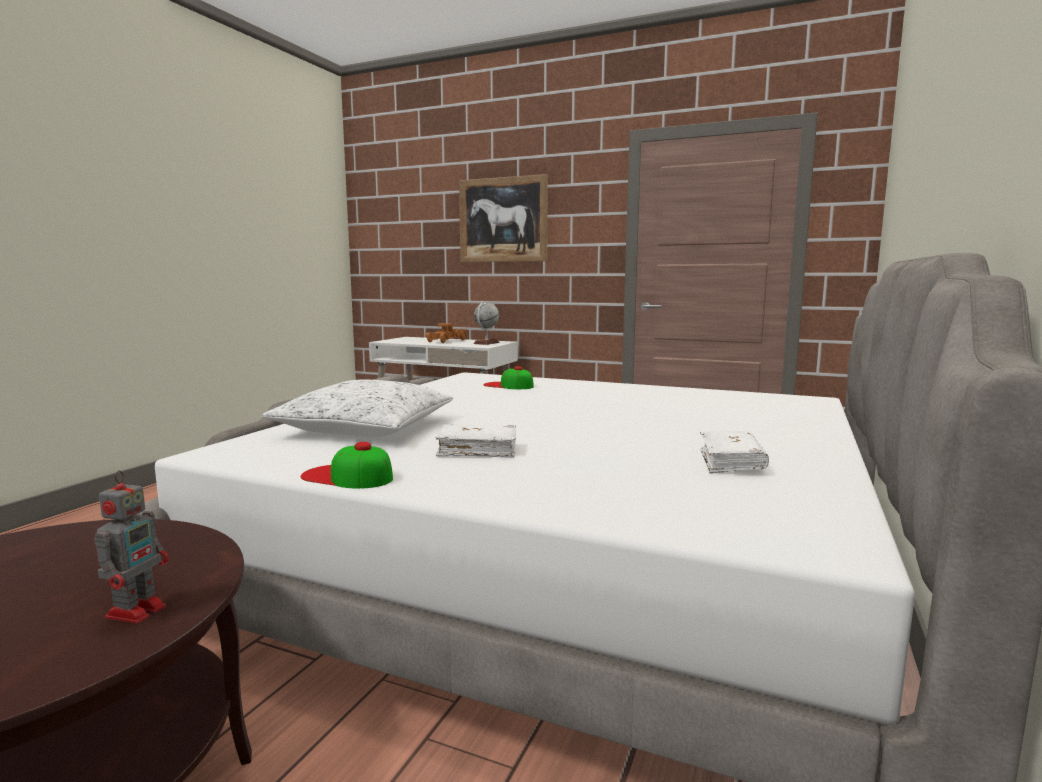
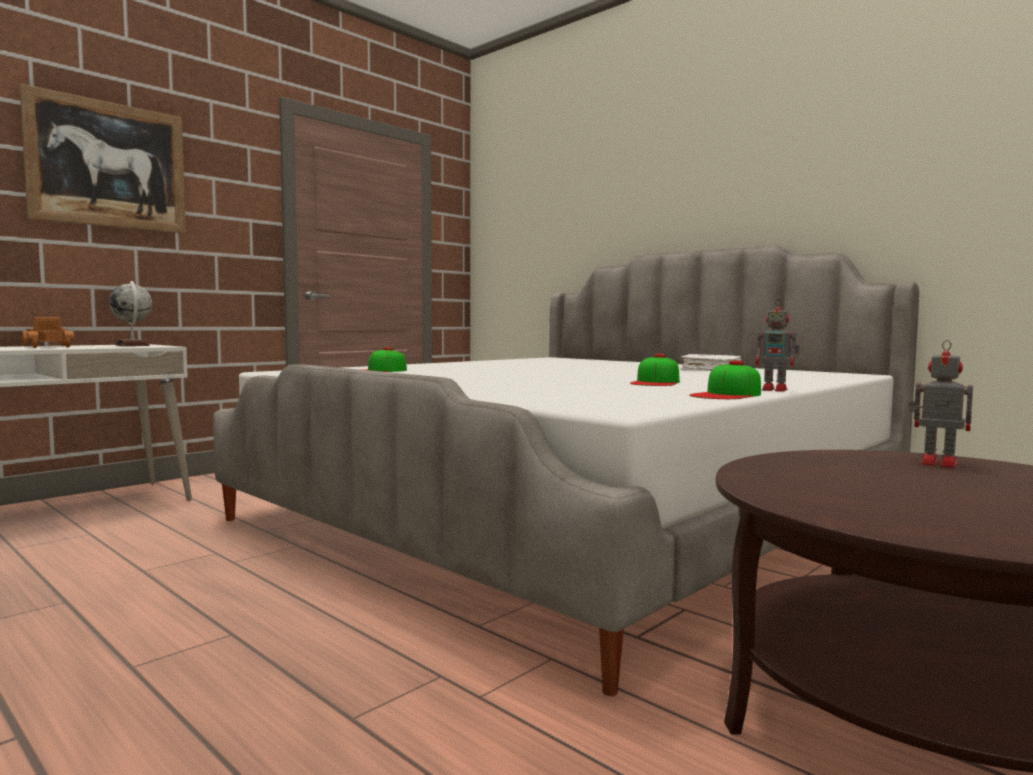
camera: 70 degrees left, 5 degrees down
(366, 427) = (539, 390): white pillow -> none
(423, 494) = (776, 390): none -> toy robot
(477, 450) = (656, 382): white book -> cap

